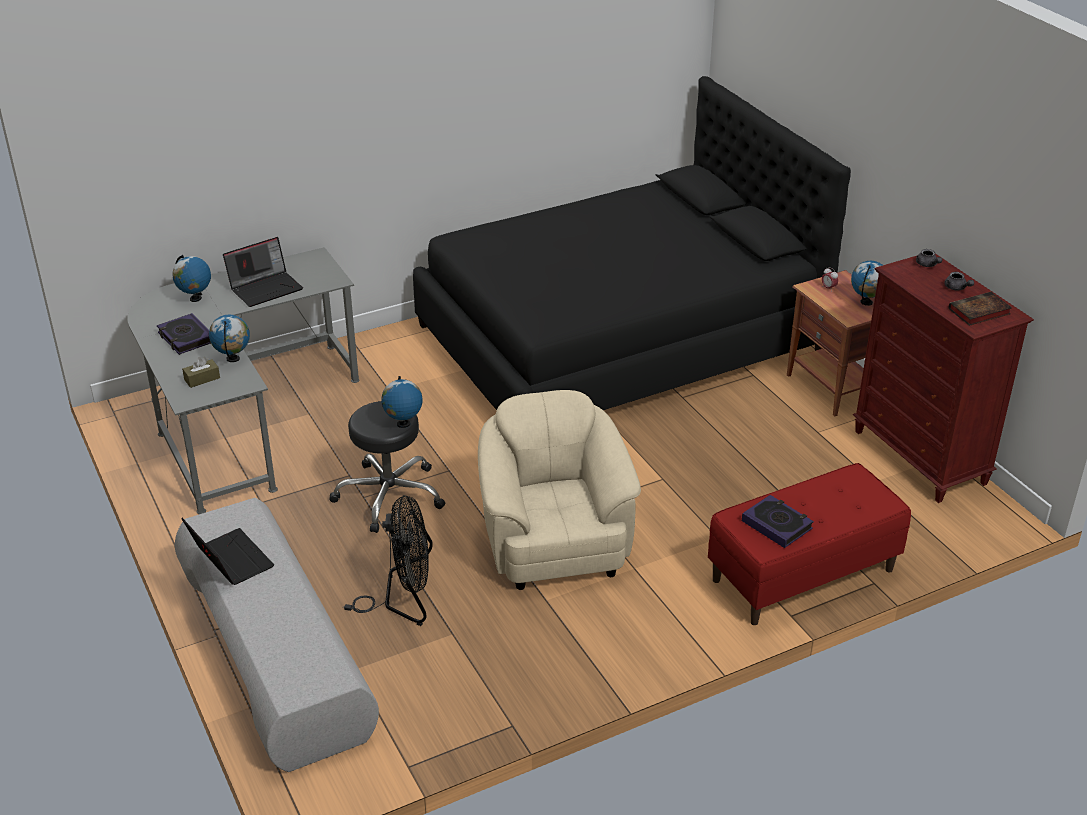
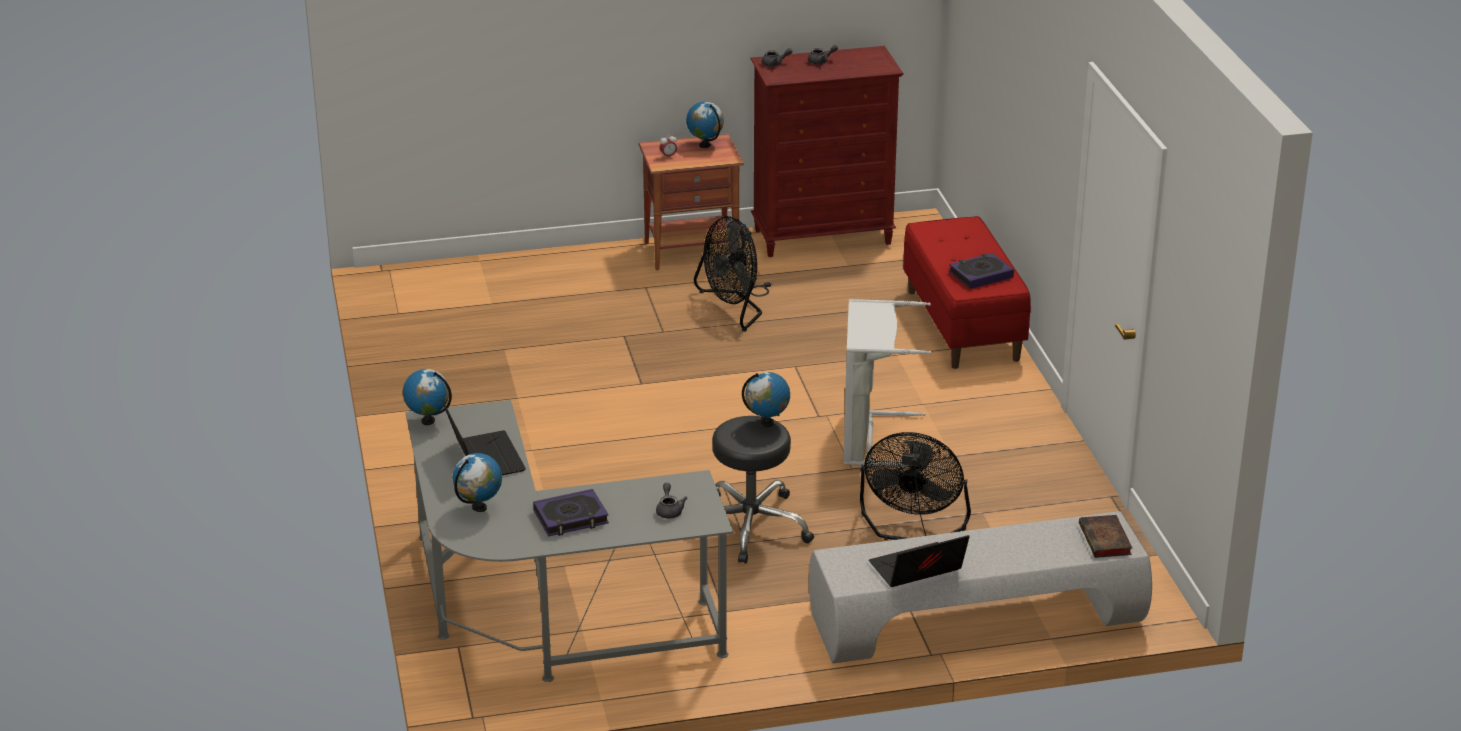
camera: 75 degrees left, 5 degrees down
(202, 379) = (669, 510): brown tissue box -> grey teapot
(233, 359) = (637, 488): globe -> globe (428, 421)
(554, 544) = (871, 440): beige armchair -> grey laundry basket
(619, 339) = (531, 347): black bed -> none
(752, 428) = (736, 305): none -> black fan
(978, 312) = (864, 62): book -> book (1106, 541)

